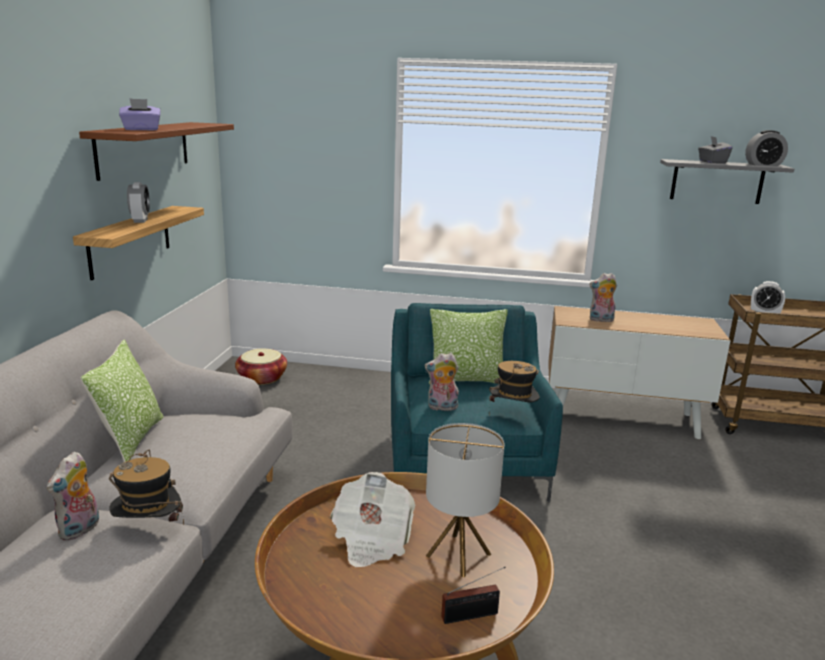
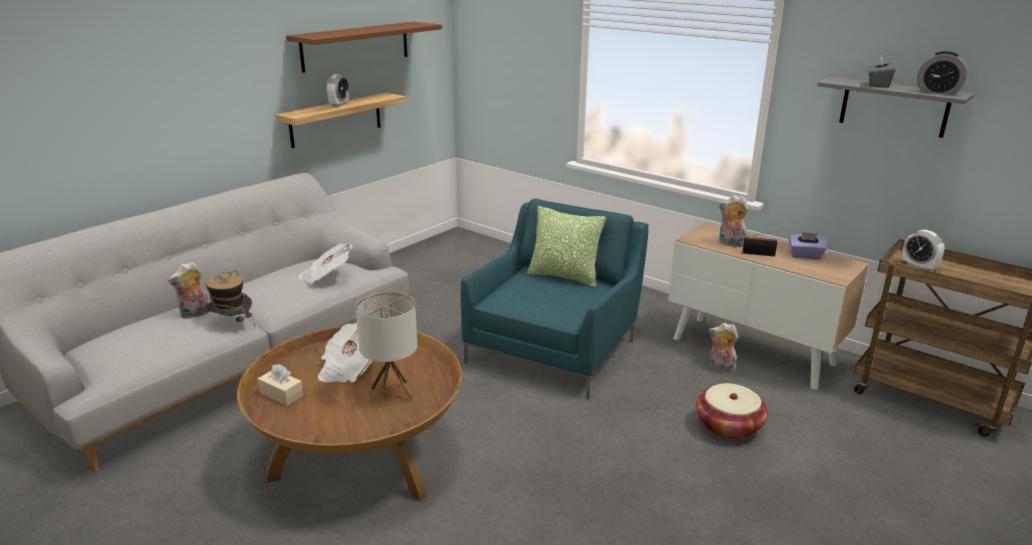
camera: 30 degrees right, 5 degrees up
(131, 439) = (277, 268): pillow -> none
(141, 129) = (335, 33): purple tissue box -> purple tissue box (805, 256)
(214, 435) = (326, 276): none -> newspaper
(262, 378) = (462, 248): basket -> basket (728, 426)
(329, 602) = (281, 394): none -> beige tissue box
(441, 408) = (512, 293): plush toy -> plush toy (720, 368)
(473, 615) = (353, 430): radio -> radio (760, 254)
(512, 415) = (563, 312): hat -> none

